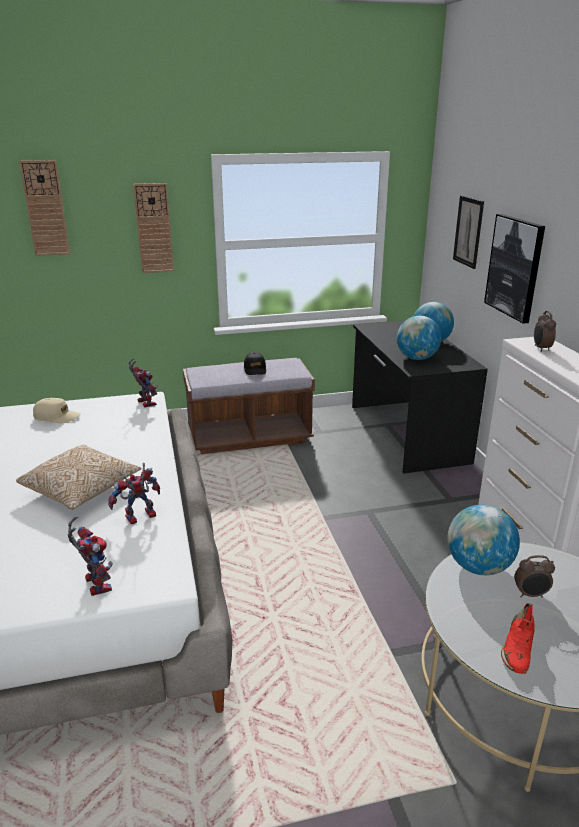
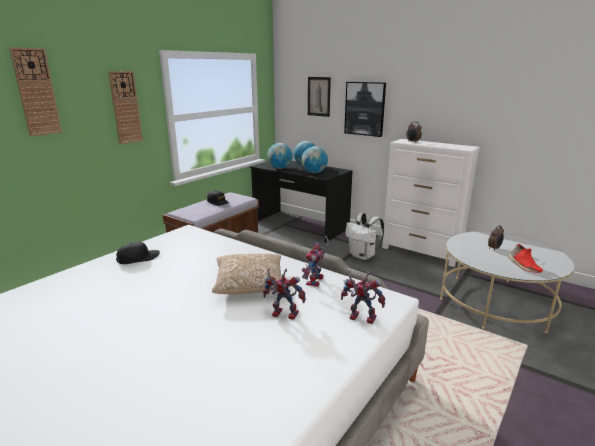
camera: 40 degrees left, 5 degrees down
(57, 417) = (138, 258): beige cap -> black cap
(144, 402) = (189, 232): toy robot -> toy robot (282, 315)
(425, 516) = (363, 256): none -> white backpack
(478, 567) = (463, 247): globe -> globe (280, 168)

